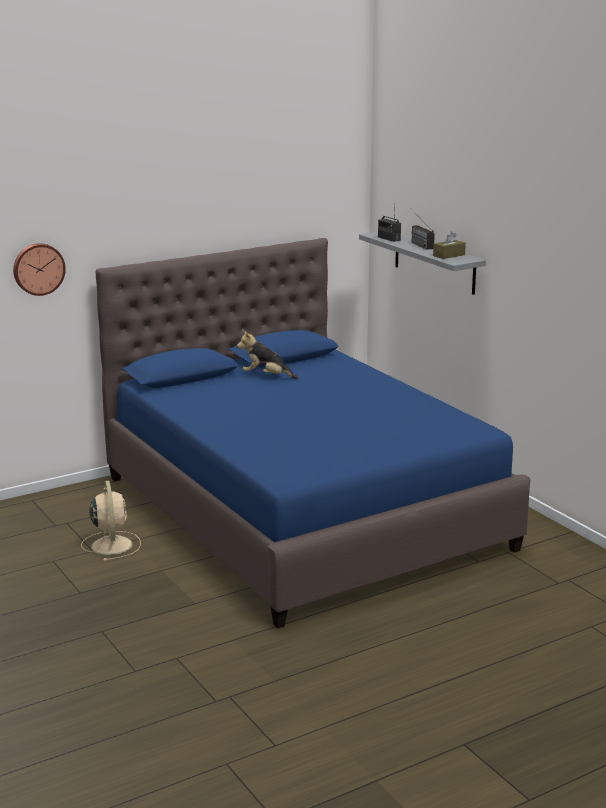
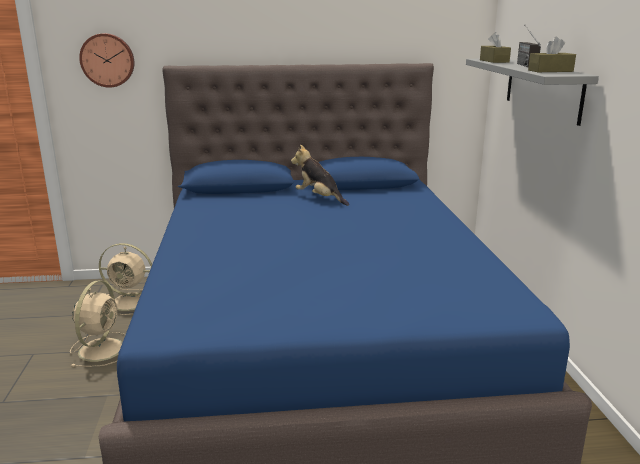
camera: 25 degrees right, 0 degrees up
(86, 507) = (132, 302): none -> beige fan
(389, 238) = (494, 61): radio -> brown tissue box

